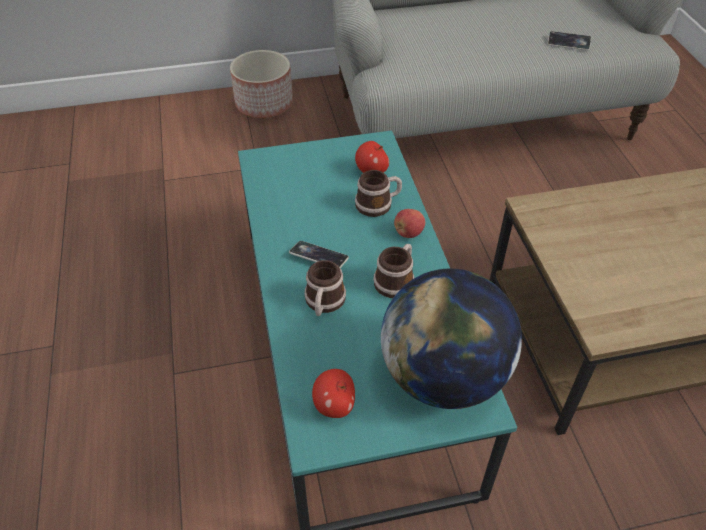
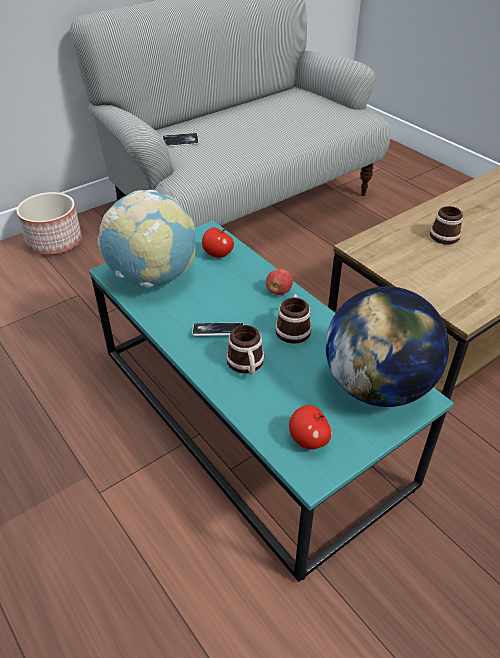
camera: 25 degrees left, 5 degrees down
(292, 177) = (152, 277): none -> globe
(378, 204) = (240, 277): mug -> mug (446, 235)
(568, 43) = (309, 127): phone -> phone (181, 142)

